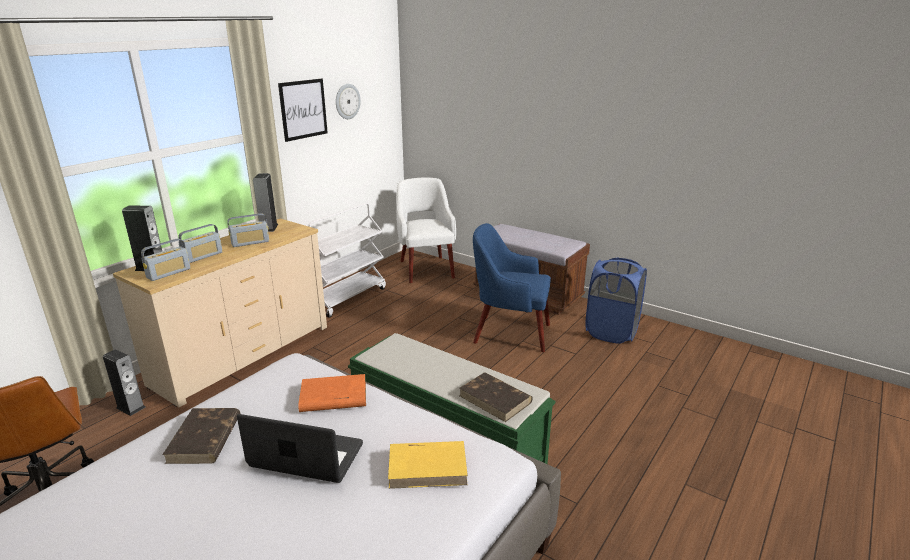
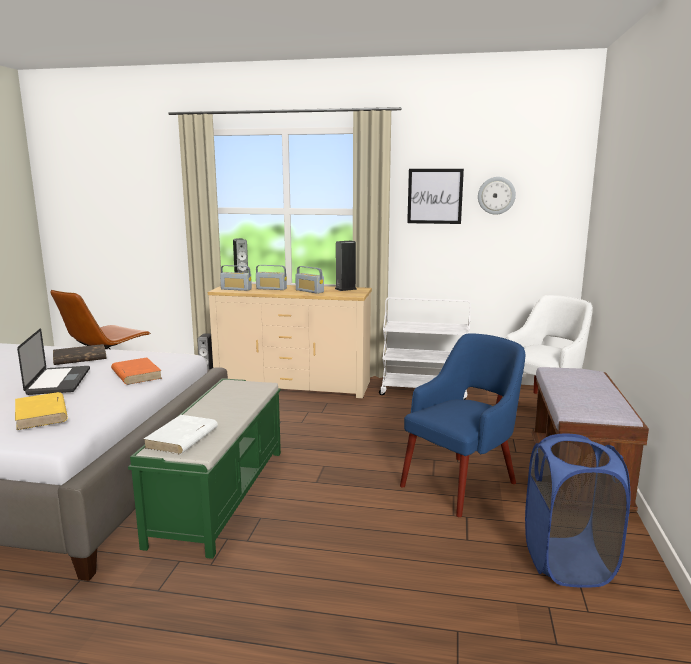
camera: 65 degrees right, 10 degrees down
(495, 399) = (181, 438): brown book -> white book
(509, 333) = (461, 483): blue armchair -> blue armchair turned 60 degrees clockwise

